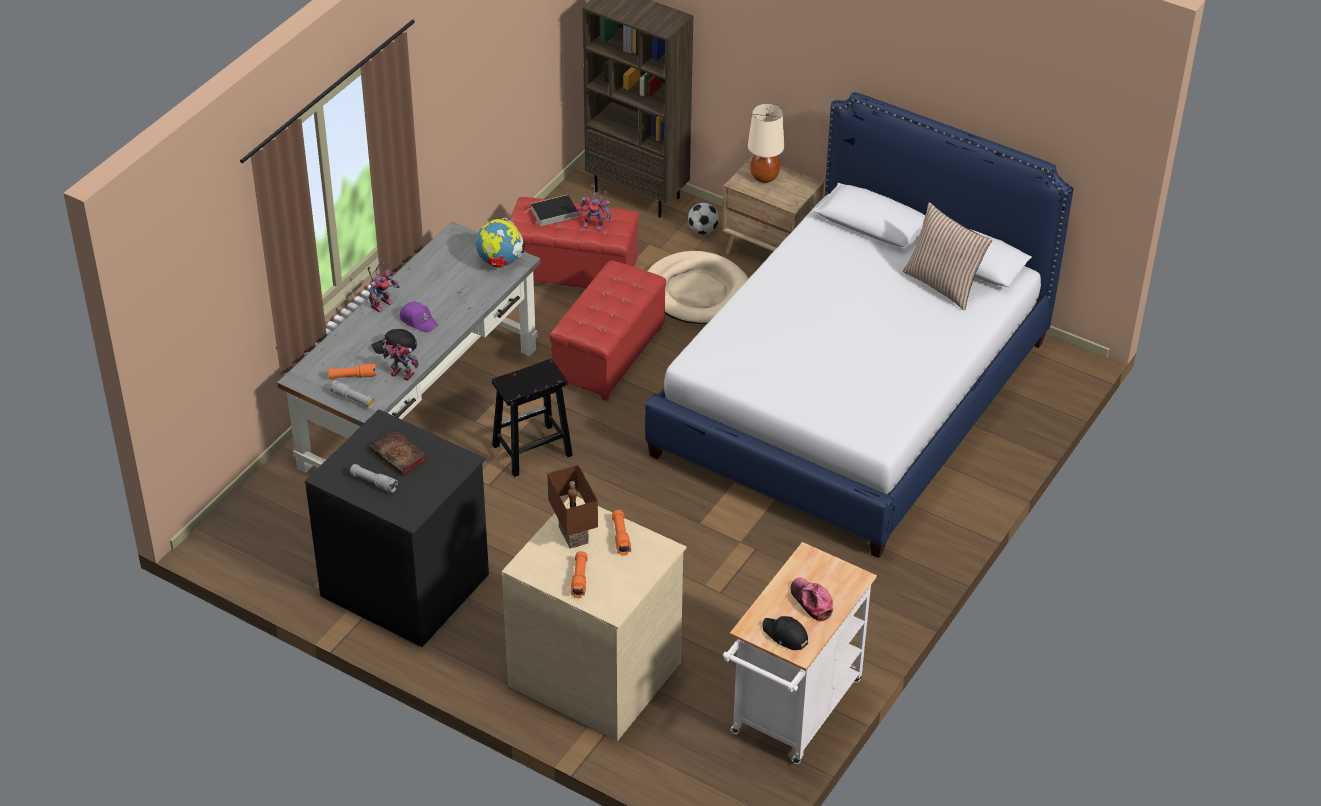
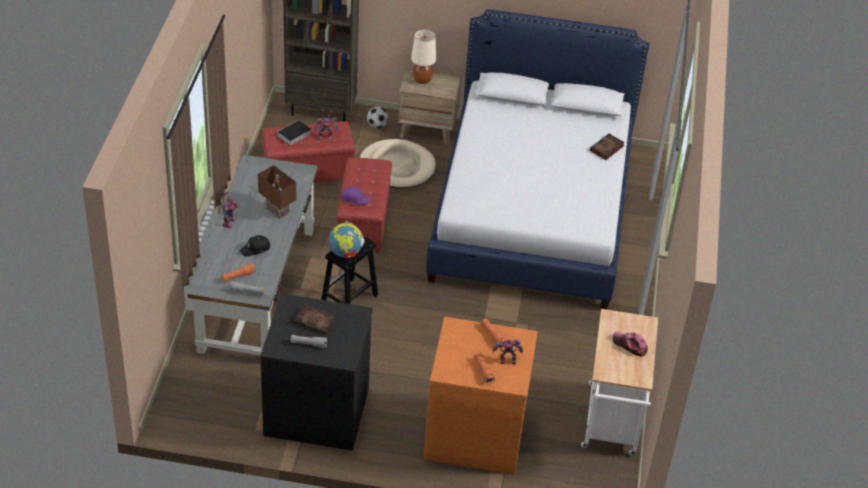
camera: 25 degrees left, 0 degrees up
(399, 374) = (269, 267): toy robot -> toy robot (506, 361)
(418, 320) = (260, 227): purple cap -> purple cap (355, 198)
(500, 262) = (292, 174): globe -> globe (346, 253)
(575, 535) = (463, 343): brown table lamp -> brown table lamp (278, 210)
(596, 672) = (475, 433): beige dresser -> orange dresser
(785, 635) = (627, 371): black cap -> none
(943, 284) = (579, 123): pillow -> none
(961, 329) = (606, 149): none -> book

